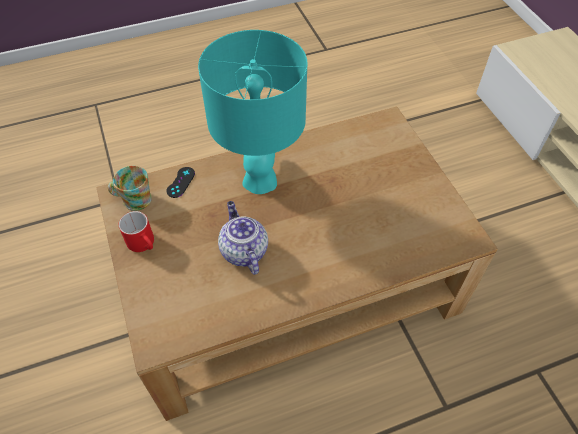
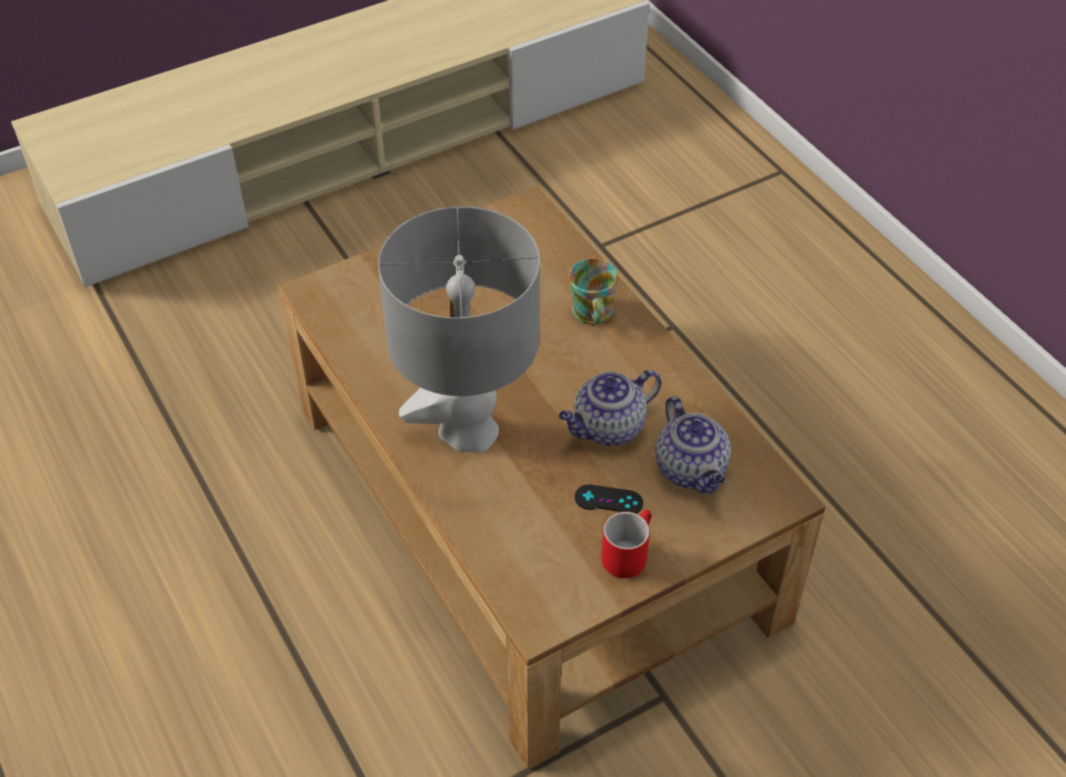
camera: 100 degrees left, 5 degrees down
(133, 199) = (544, 593): mug -> mug (592, 315)
(181, 182) = (494, 535): black game controller -> black game controller (608, 500)
(194, 292) = (692, 470): none -> teapot
(260, 179) = (468, 431): turquoise table lamp -> grey table lamp

